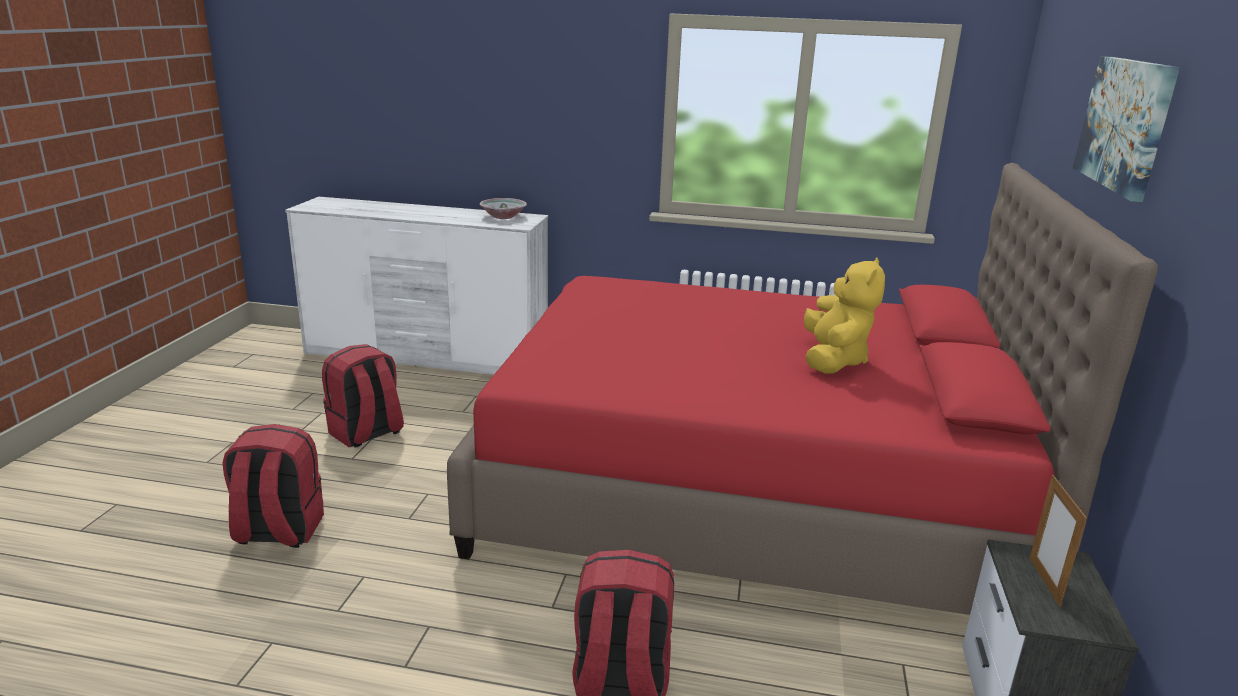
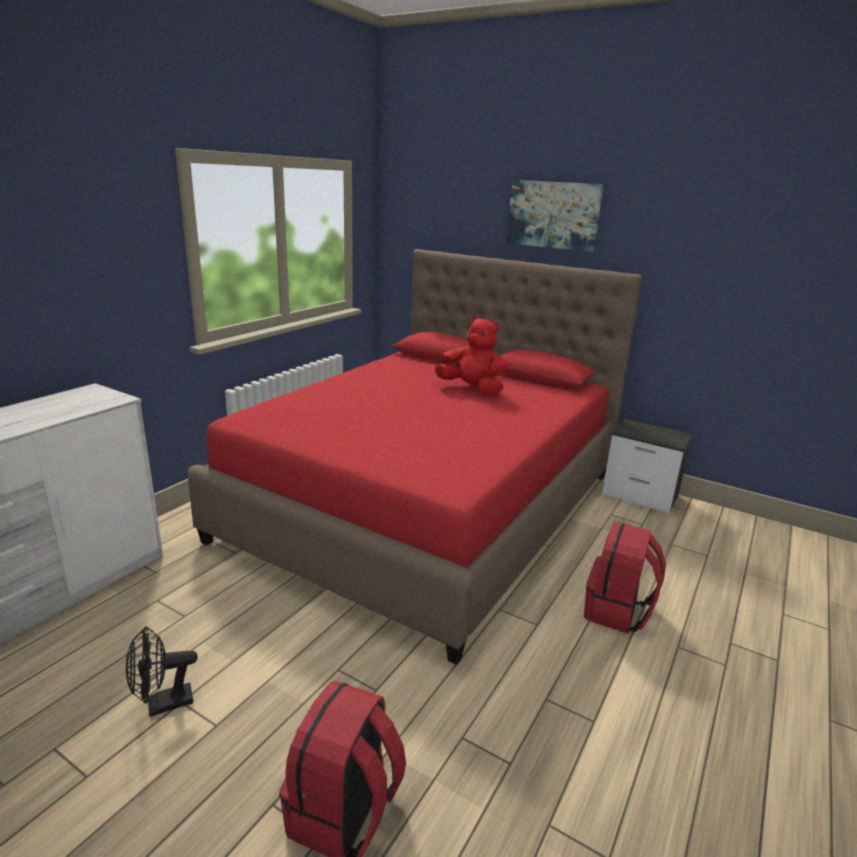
camera: 70 degrees left, 0 degrees up
(366, 433) = (162, 705): red backpack -> black fan
(503, 216) = (64, 400): bowl -> none
(833, 360) = (472, 389): yellow plush toy -> red plush toy
(1044, 581) = (647, 433): picture frame -> none

